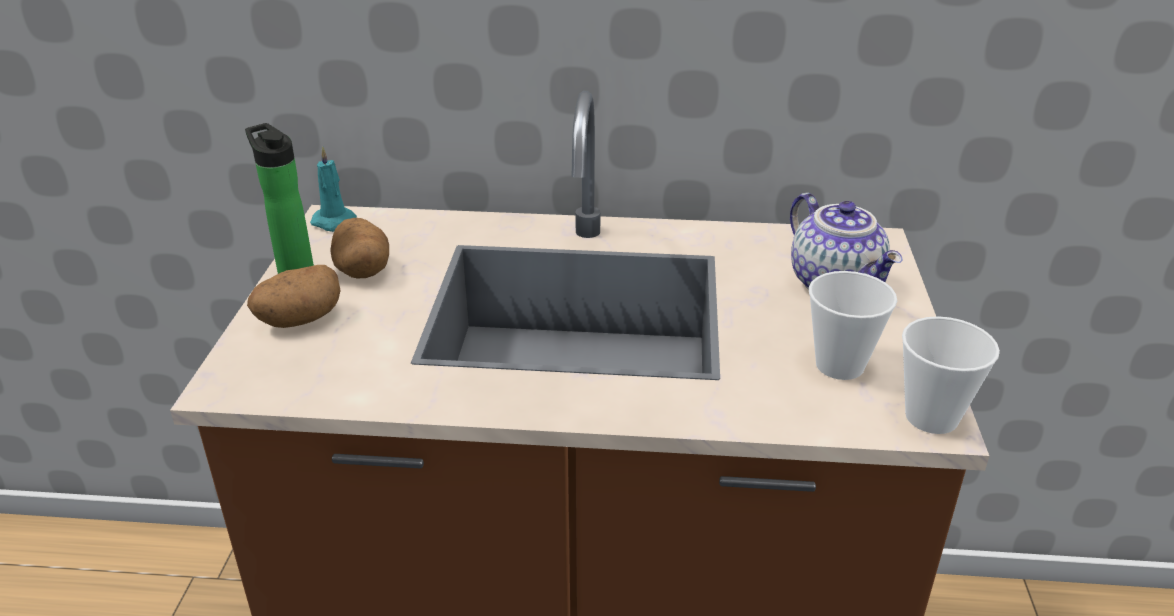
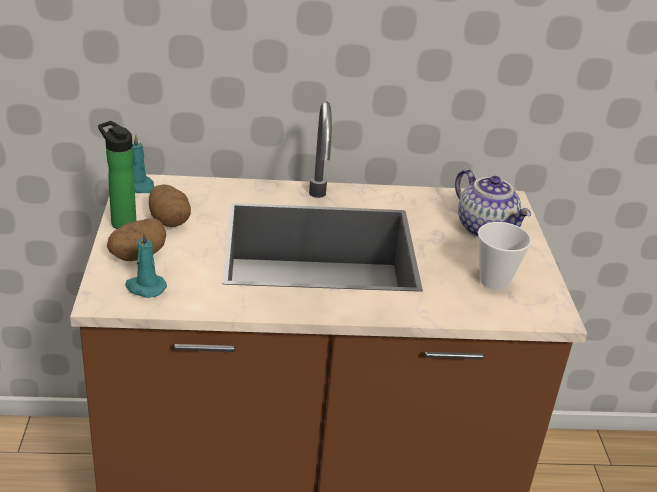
camera: 10 degrees left, 0 degrees up
(294, 368) = (145, 287): none -> turquoise candle
(931, 417) = (552, 311): cup -> none

